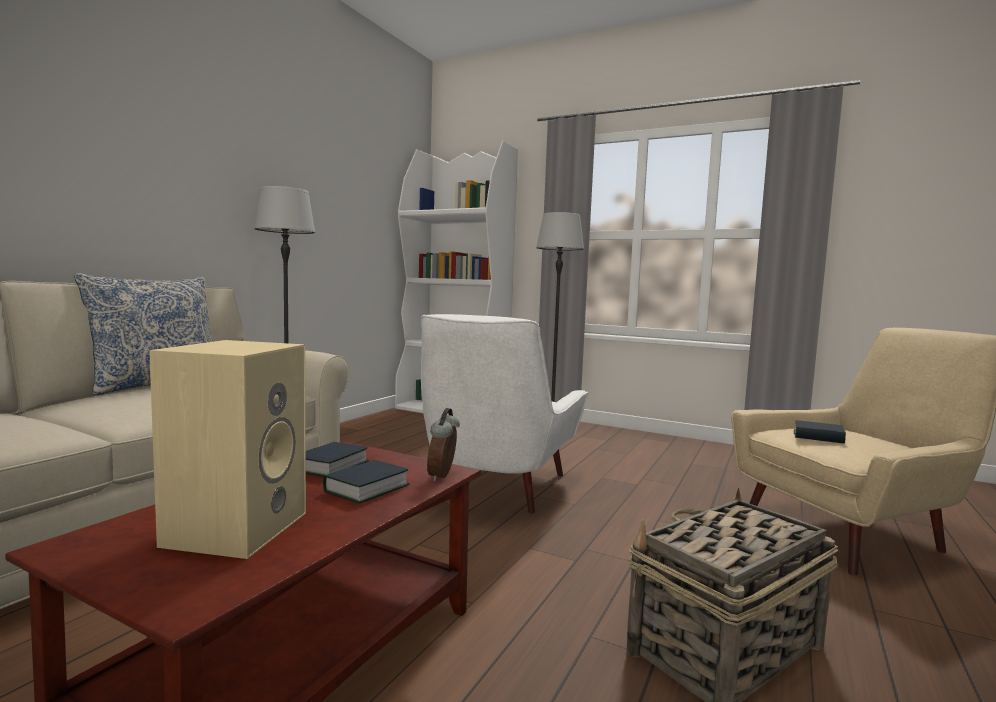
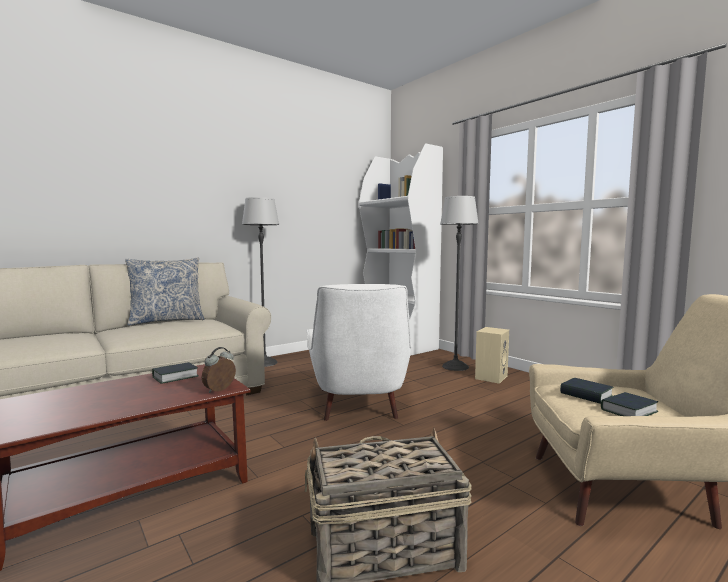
camera: 25 degrees right, 0 degrees up
(236, 527) = (77, 404): beige speaker -> beige speaker (490, 377)
(366, 489) = (168, 392): book -> book (628, 411)
(496, 490) = (359, 407): white armchair -> white armchair turned 45 degrees counterclockwise

